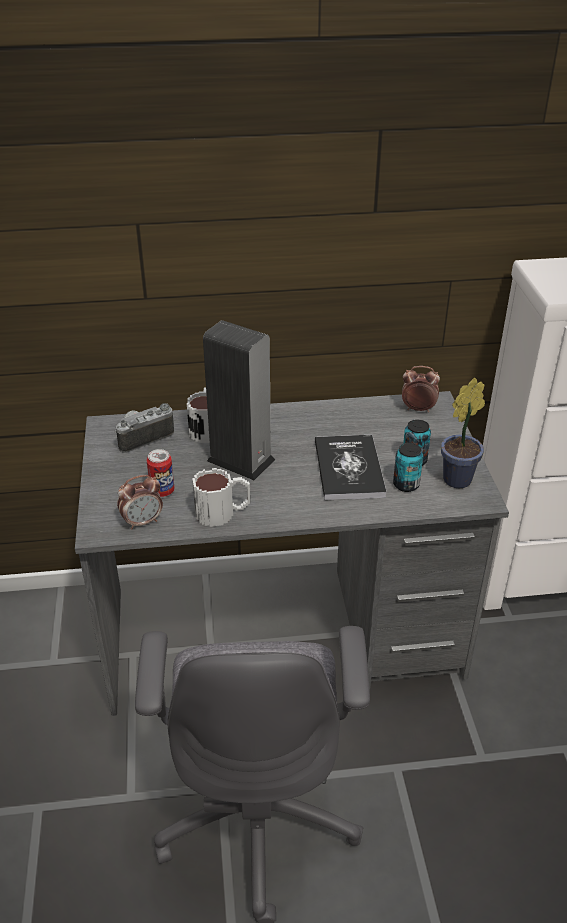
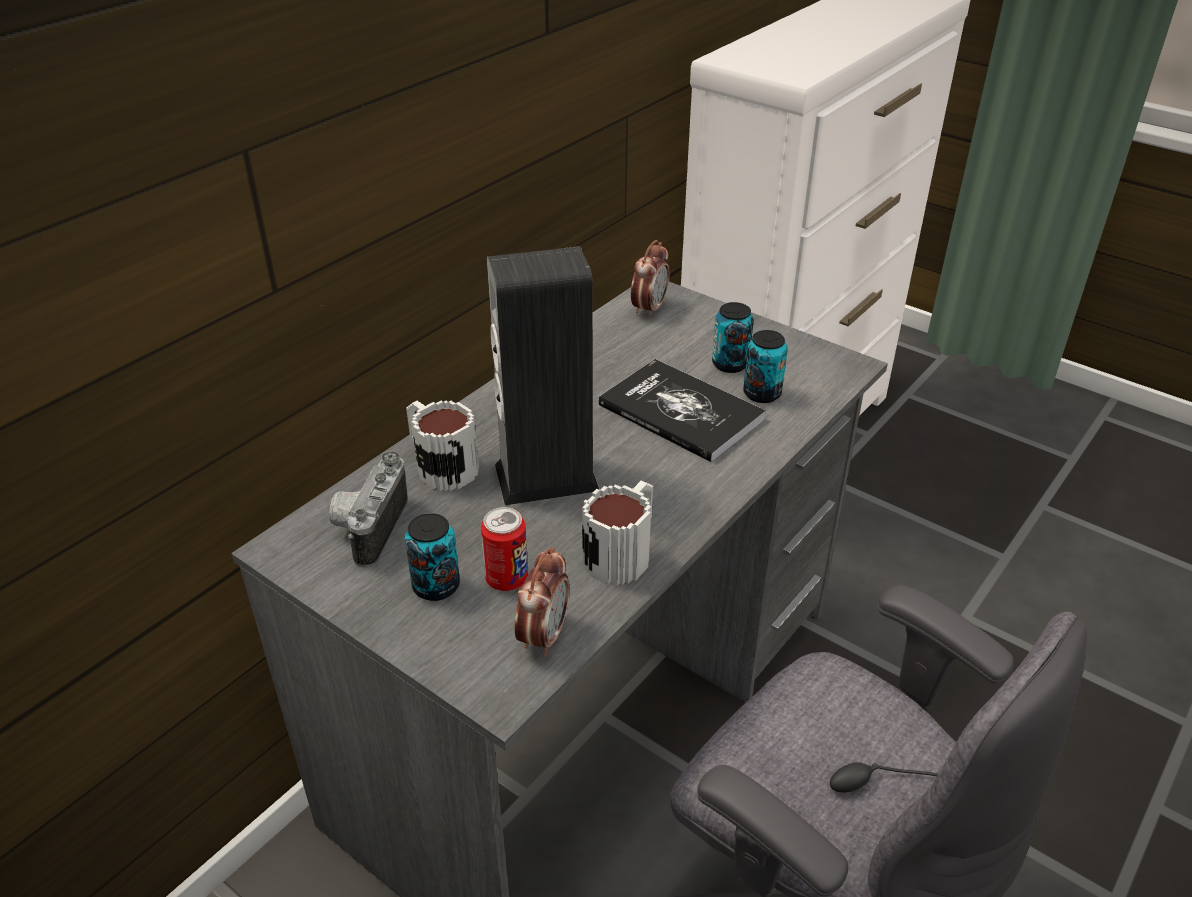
camera: 45 degrees left, 0 degrees up
(134, 476) = (436, 586): none -> can
(418, 409) = (649, 309): alarm clock -> alarm clock turned 150 degrees clockwise
(460, 478) = (798, 356): potted plant -> none

